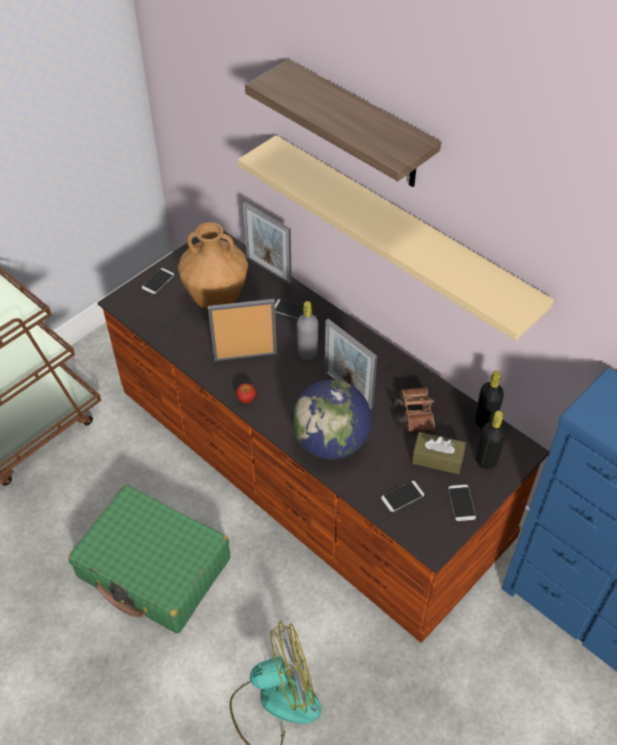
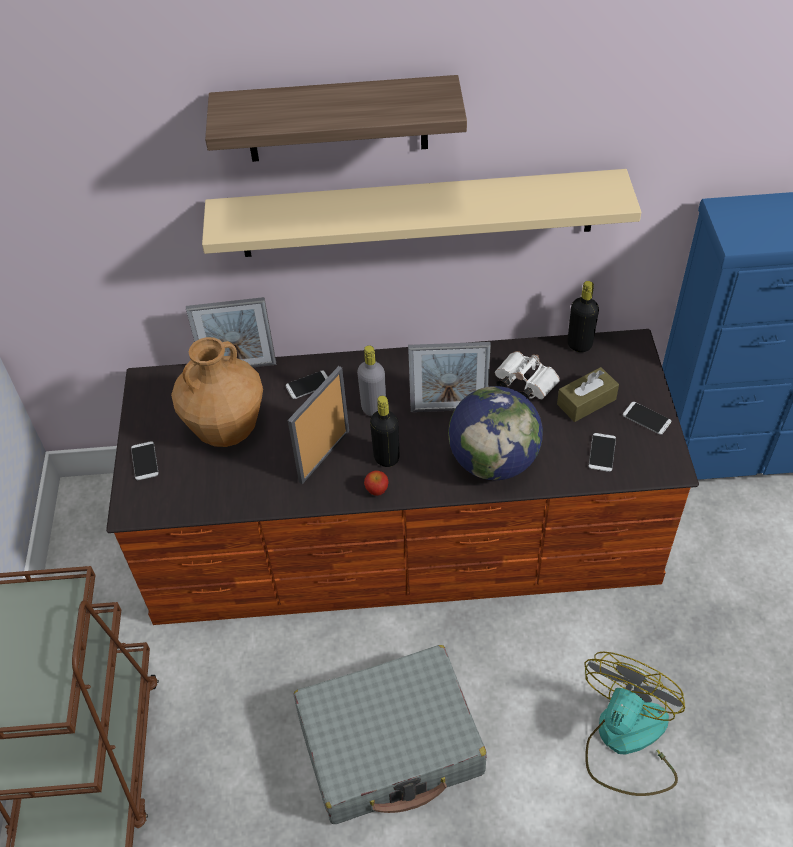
camera: 45 degrees left, 0 degrees up
(154, 568) = (391, 744): green suitcase -> grey suitcase
(413, 414) = (522, 384): brown binoculars -> white binoculars
(486, 460) = (620, 372): black bottle -> black bottle (386, 457)

